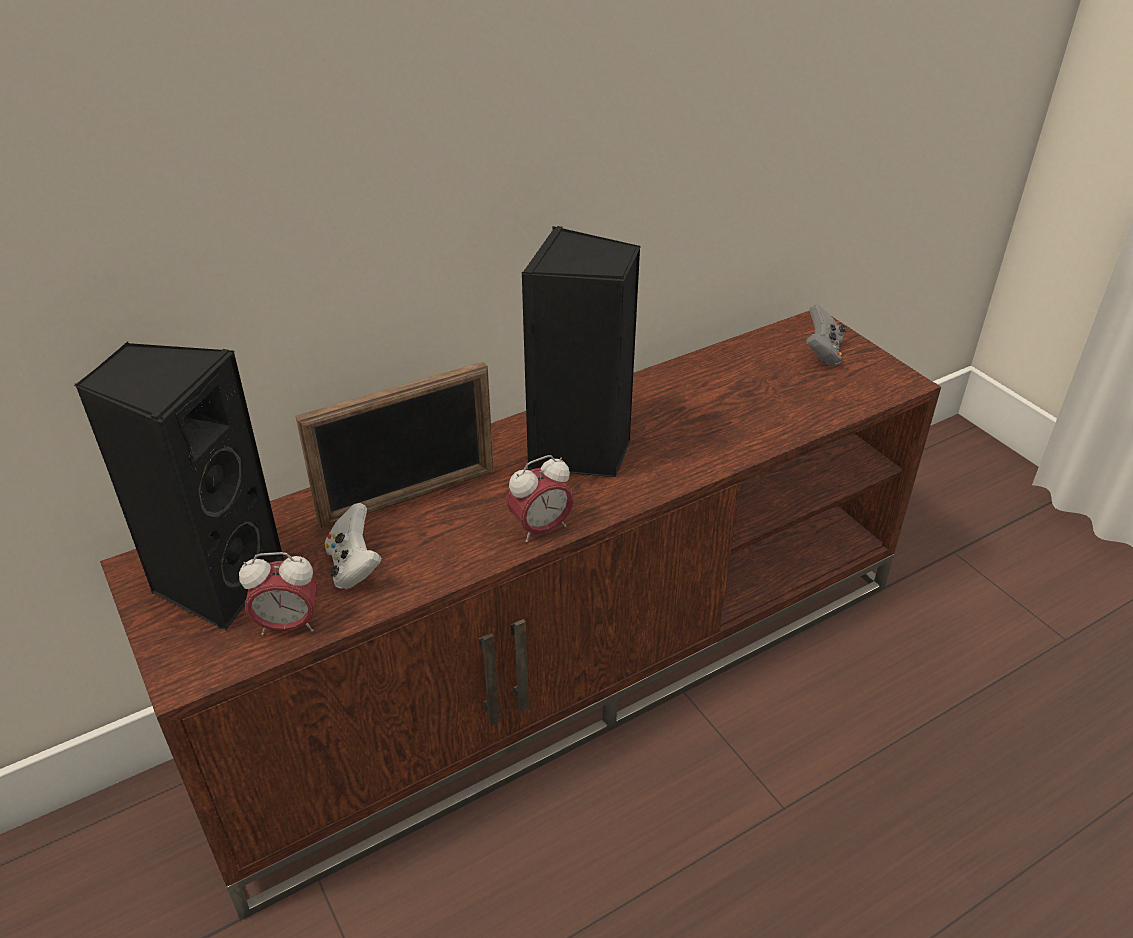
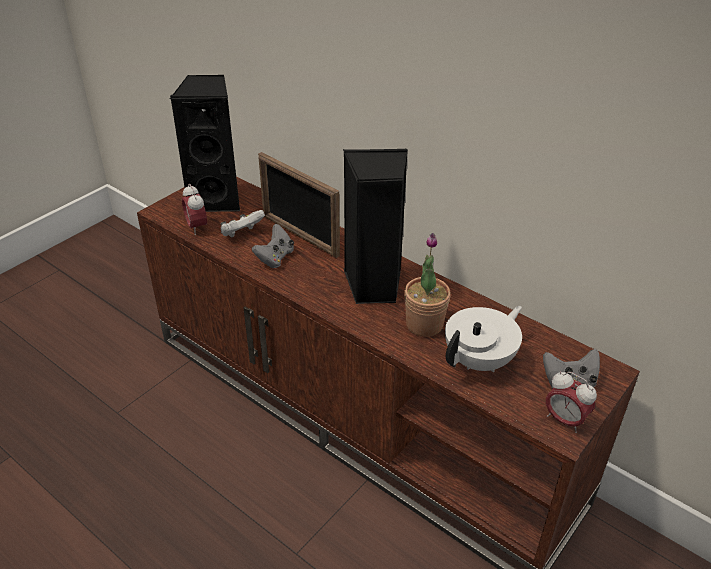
camera: 70 degrees right, 0 degrees up
(452, 538) = (275, 258): none -> grey game controller
(541, 528) = (296, 286): alarm clock -> alarm clock (564, 420)
(686, 428) = (424, 324): none -> potted plant
(769, 403) = (480, 360): none -> white teapot

